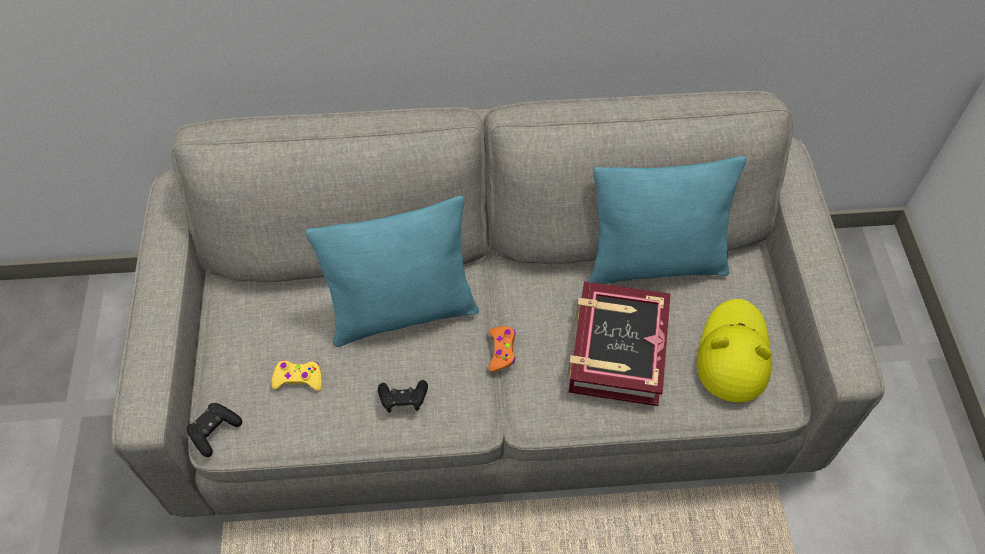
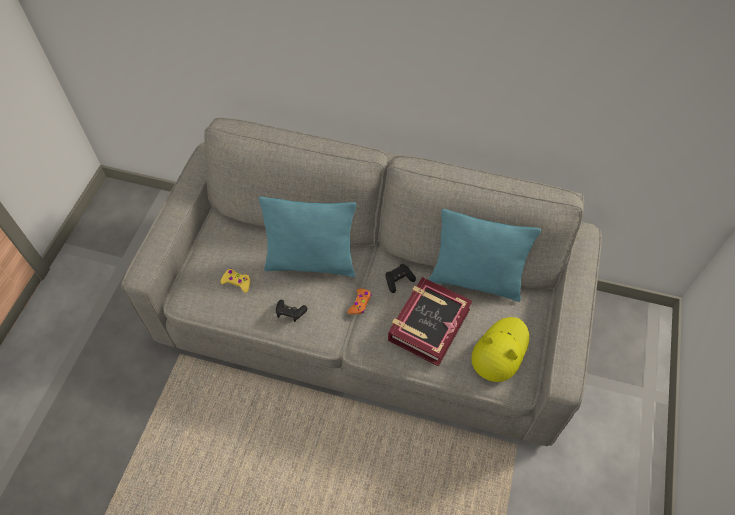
camera: 20 degrees right, 0 degrees up
(215, 431) = (181, 297): black game controller -> black game controller (398, 280)

